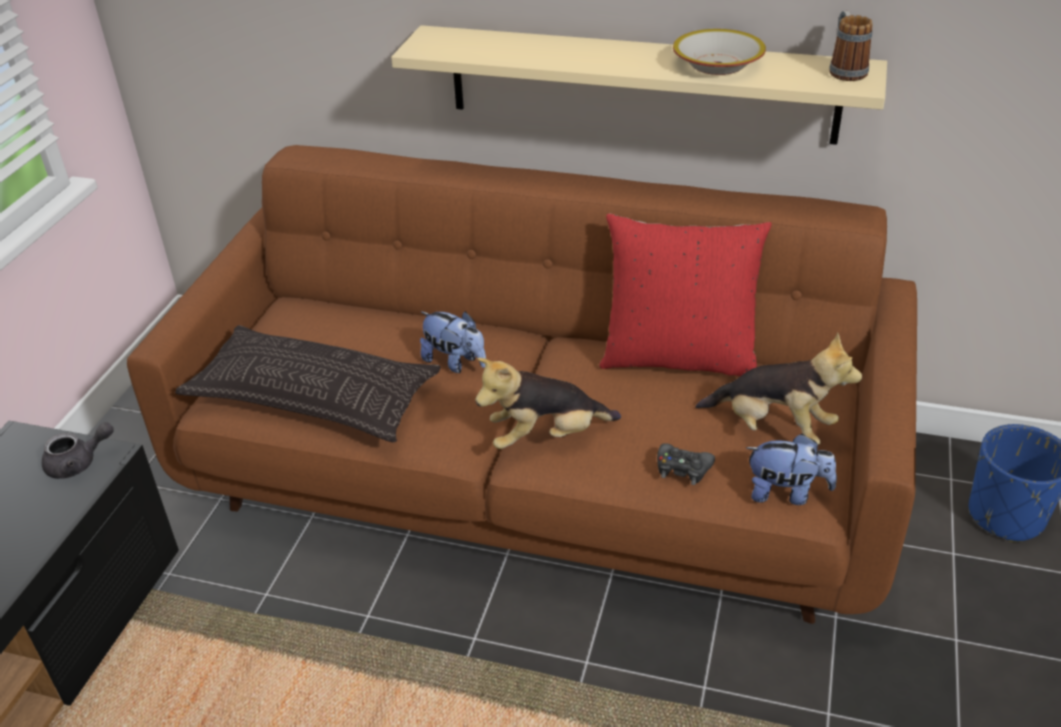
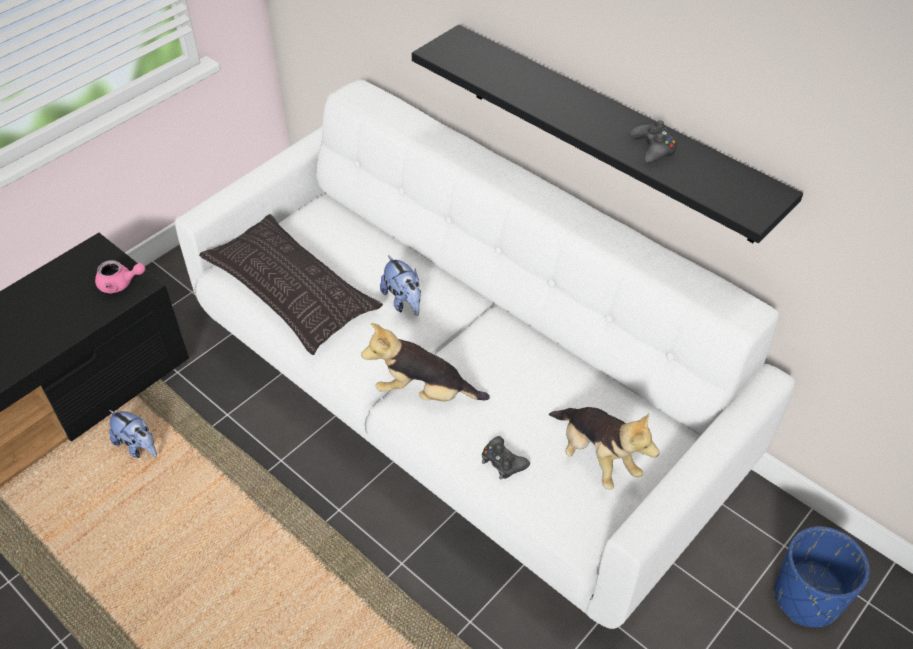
camera: 25 degrees right, 10 degrees up
(79, 463) = (120, 284): grey teapot -> pink teapot
(537, 478) = (458, 404): brown sofa -> white sofa
(640, 84) = (609, 132): beige shelf -> black shelf
(679, 357) = (571, 364): red pillow -> none
(718, 64) = (653, 148): bowl -> black game controller
(786, 493) = (567, 516): plush toy -> plush toy (138, 446)
(845, 70) = (754, 191): mug -> none

